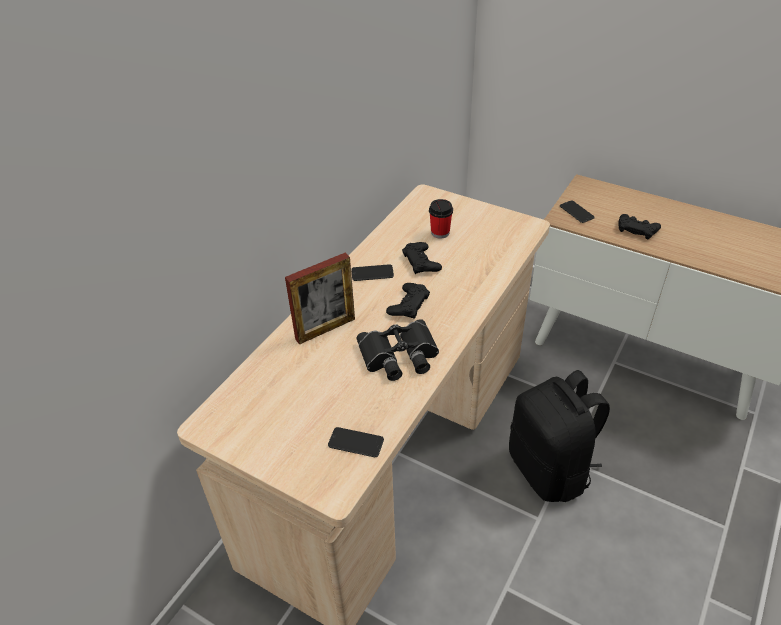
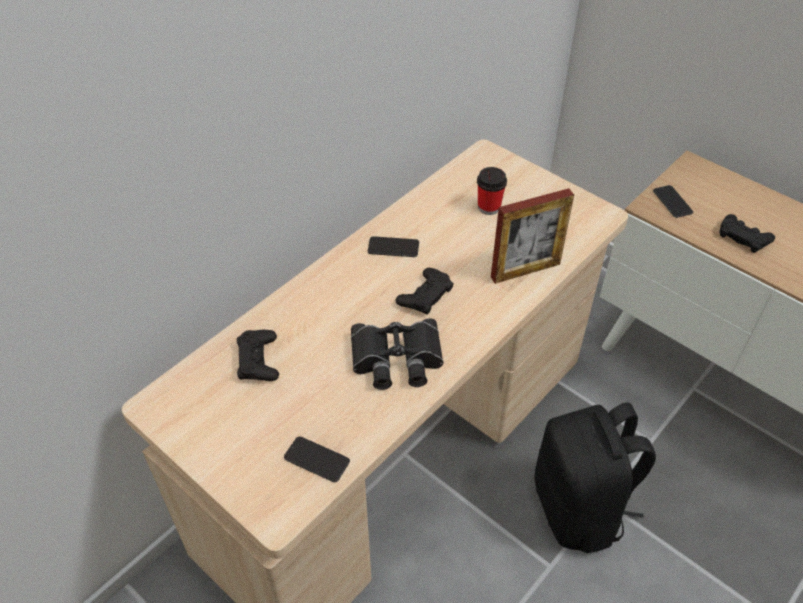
camera: 10 degrees right, 5 degrees up
(325, 329) = (319, 310): picture frame -> picture frame (525, 270)
(421, 262) = (455, 242): black game controller -> black game controller (258, 360)

